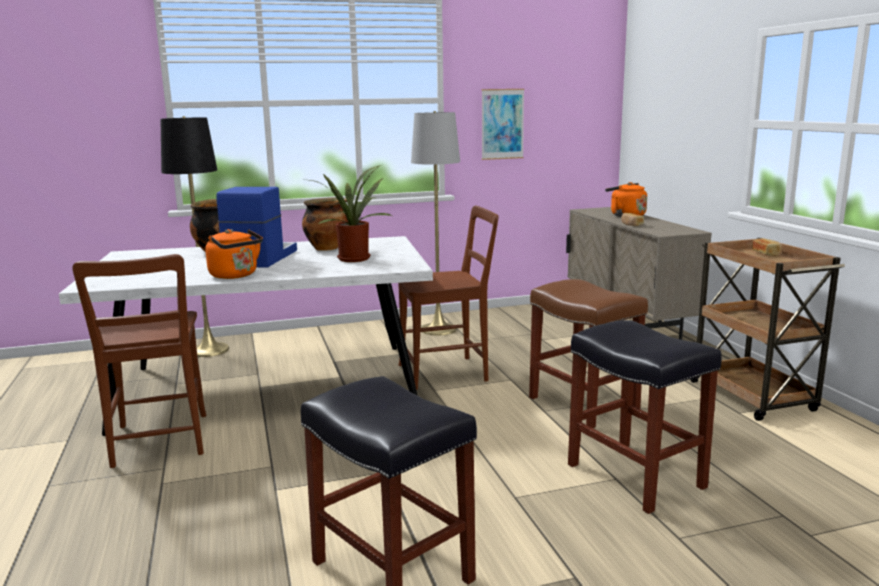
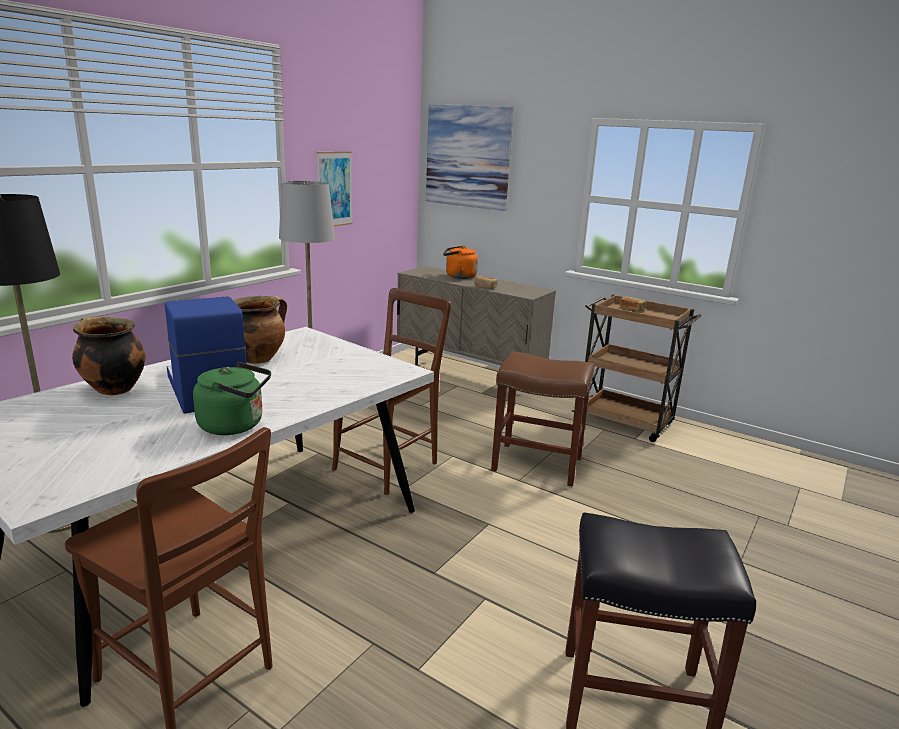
camera: 40 degrees left, 5 degrees up
(236, 275) = (235, 425): orange kettle -> green kettle
(354, 258) = (321, 369): potted plant -> none
(637, 476) = (654, 519): black stool -> none
(657, 88) = (468, 156): none -> picture

